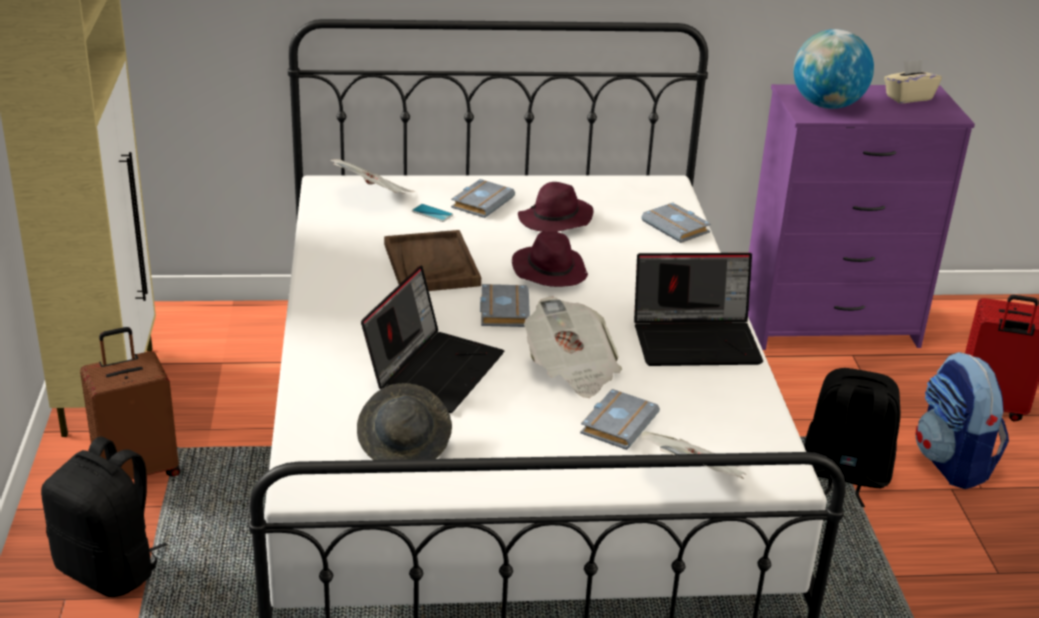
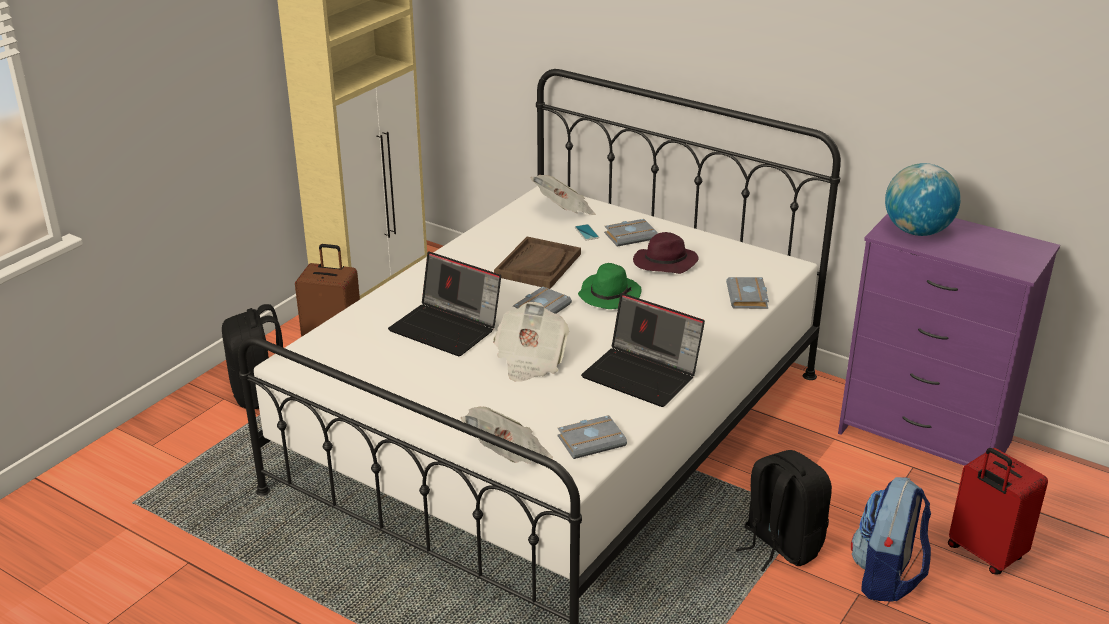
camera: 40 degrees right, 0 degrees up
(405, 445) = (369, 363): grey hat -> none
(434, 369) = (447, 328): laptop -> laptop turned 60 degrees clockwise
(549, 271) = (609, 295): purple hat -> green hat
(617, 423) = (510, 403): grey book -> grey book (592, 440)
(908, 97) = (1007, 246): beige tissue box -> none

